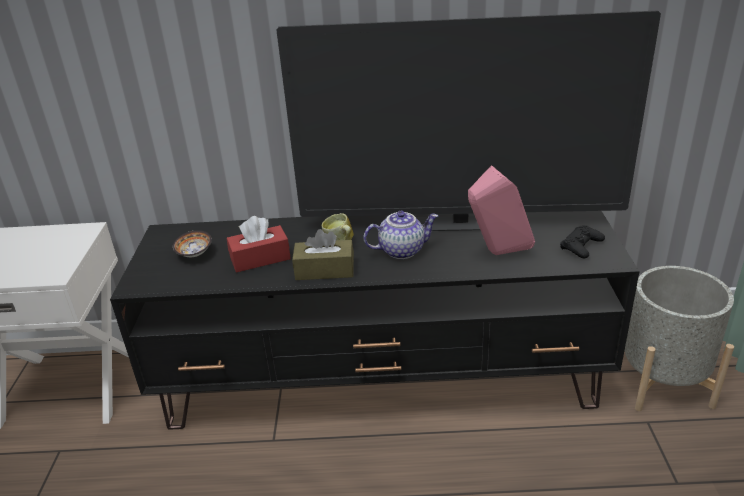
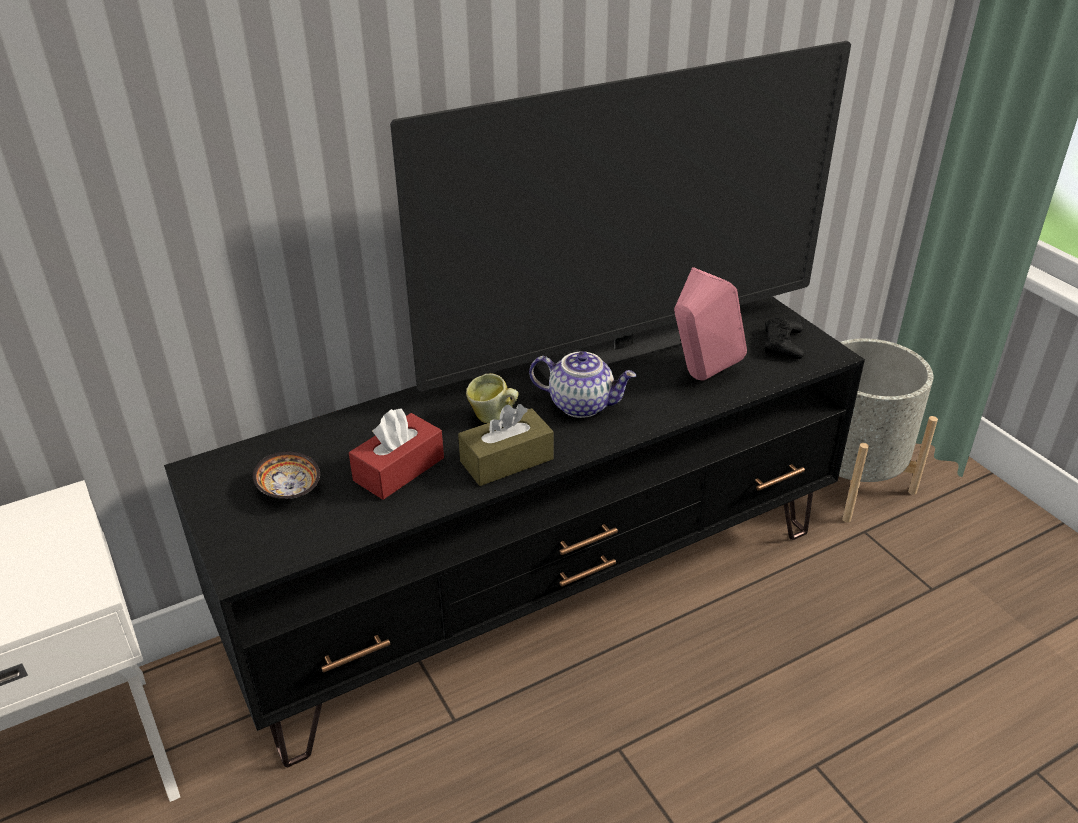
camera: 30 degrees left, 5 degrees up
(402, 250) = (582, 404): teapot -> teapot turned 60 degrees clockwise

